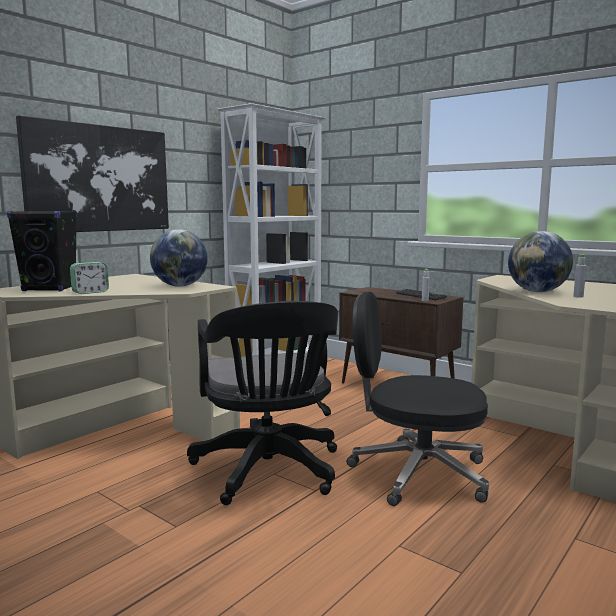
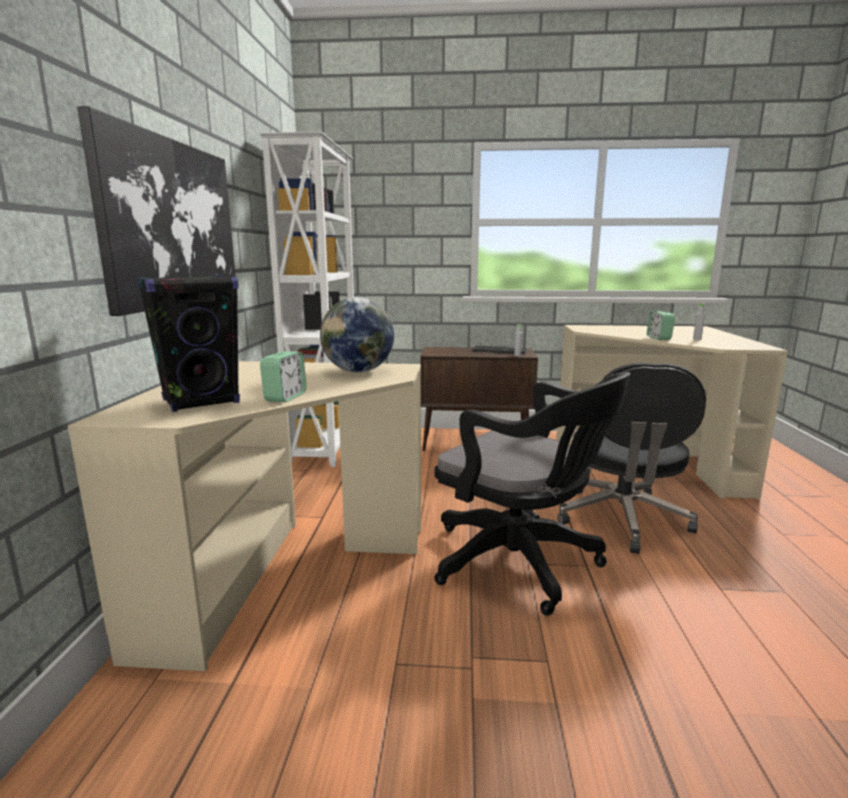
camera: 35 degrees left, 5 degrees up
(416, 473) = (622, 519): black office chair -> black office chair turned 60 degrees counterclockwise
(537, 291) = (658, 338): globe -> alarm clock

